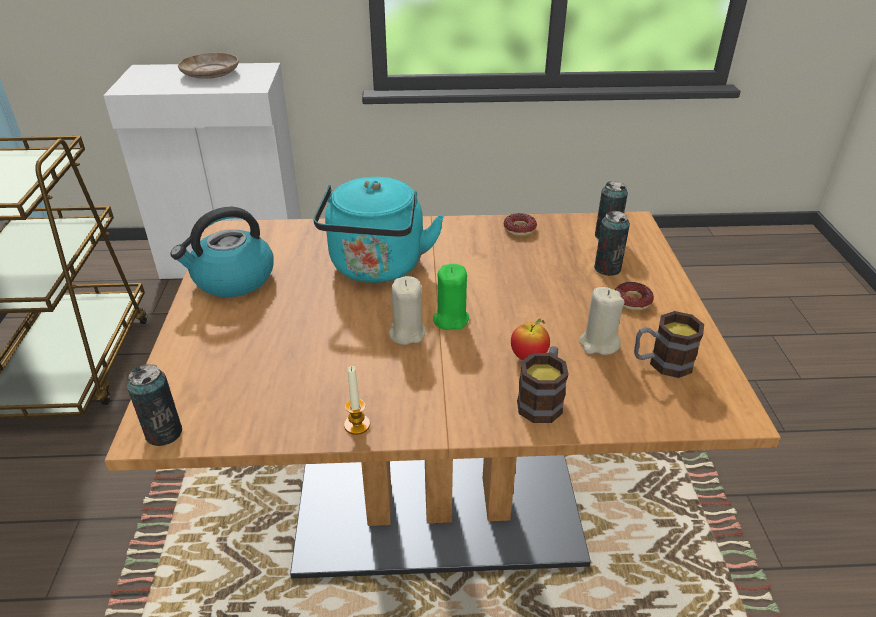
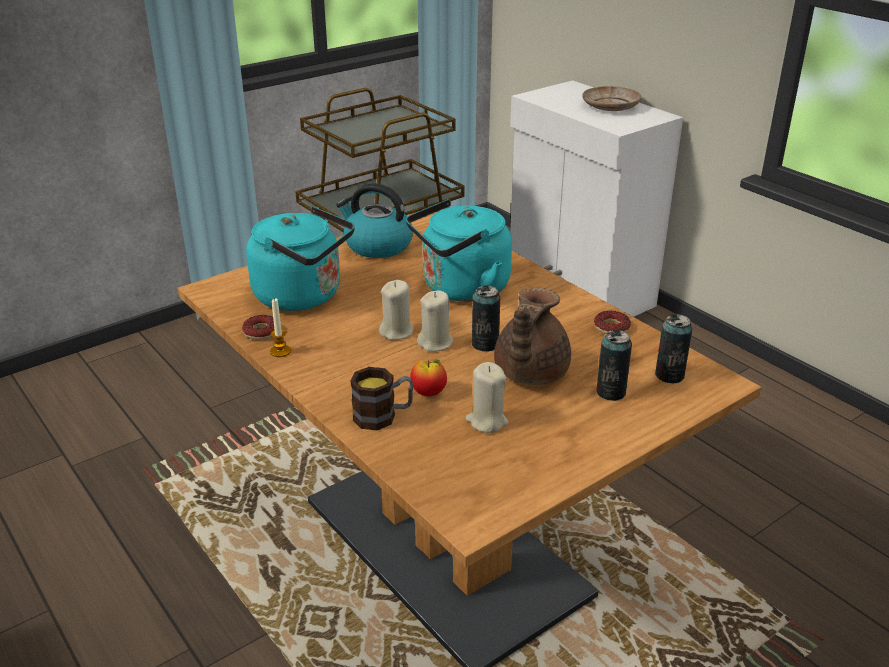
camera: 55 degrees right, 5 degrees down
(164, 433) = (212, 293): can -> can (485, 344)
(265, 365) = (303, 296): none -> turquoise kettle
(450, 319) = (435, 343): green candle -> beige candle
(547, 293) = (529, 373): none -> brown teapot
(632, 300) = (575, 420): donut -> donut (261, 332)
(661, 363) = (498, 462): mug -> none

